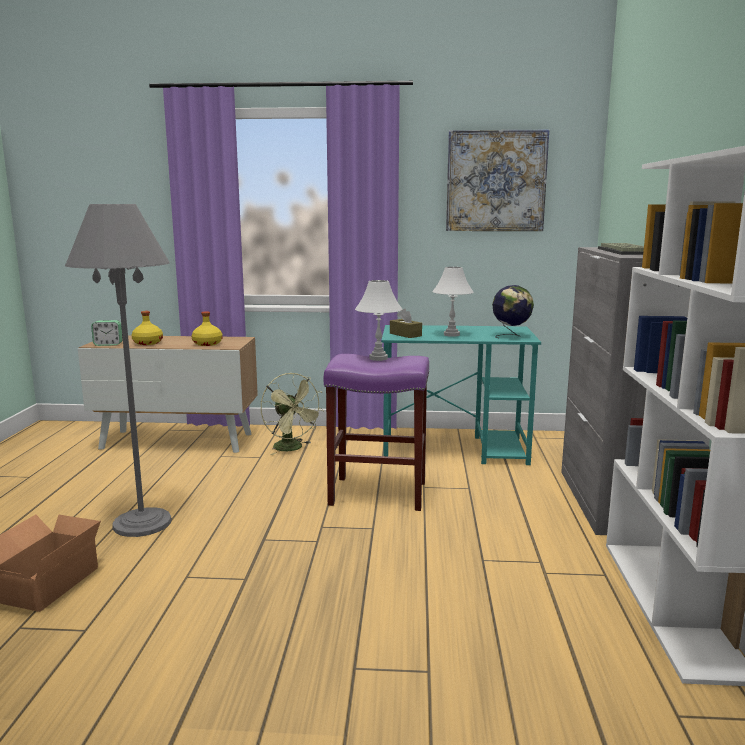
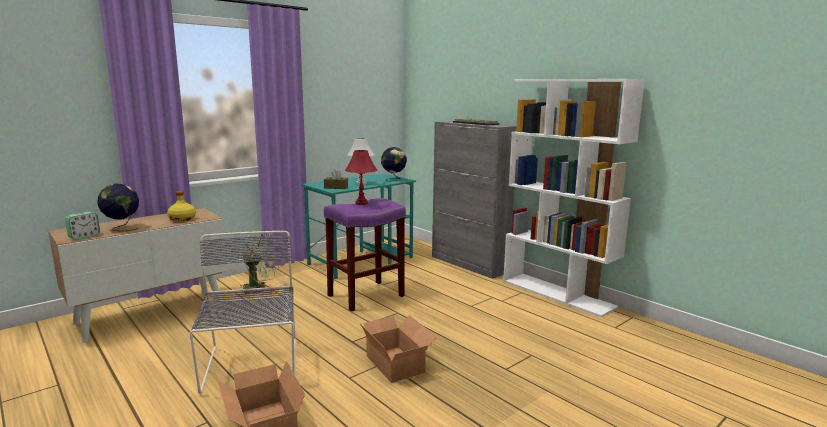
camera: 45 degrees left, 0 degrees up
(142, 523) = (251, 367): grey floor lamp -> grey chair
(147, 343) = (122, 228): yellow bottle -> globe
(255, 586) = (396, 362): none -> cardboard box
(379, 358) = (361, 203): white table lamp -> red table lamp
(496, 181) = (353, 80): picture -> none

